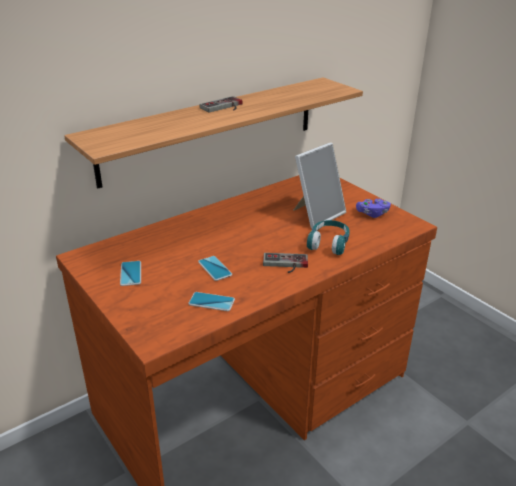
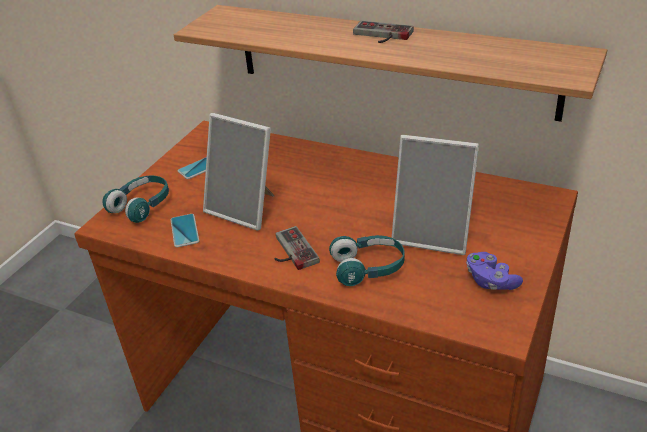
camera: 65 degrees right, 5 degrees up
(149, 315) = (142, 206): none -> turquoise headphones
(215, 268) = (245, 209): phone -> picture frame

